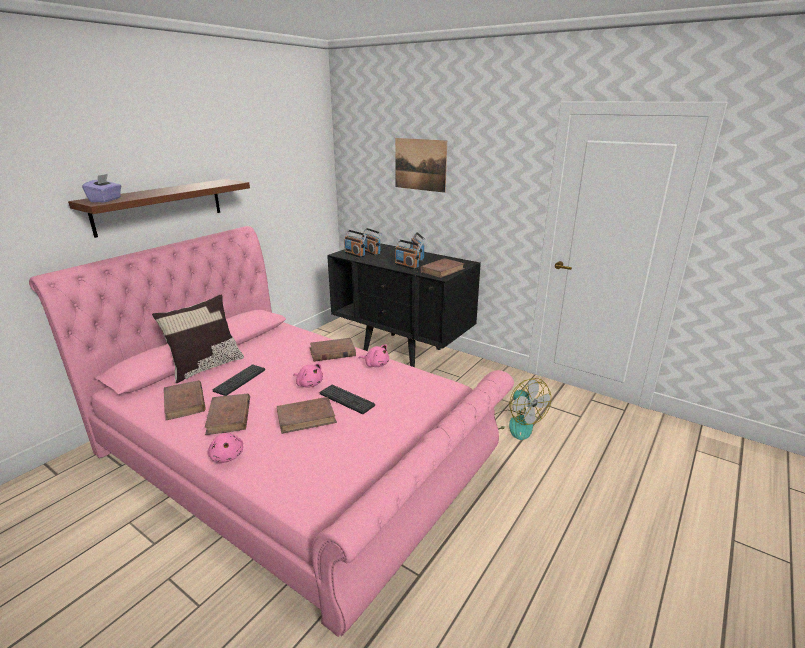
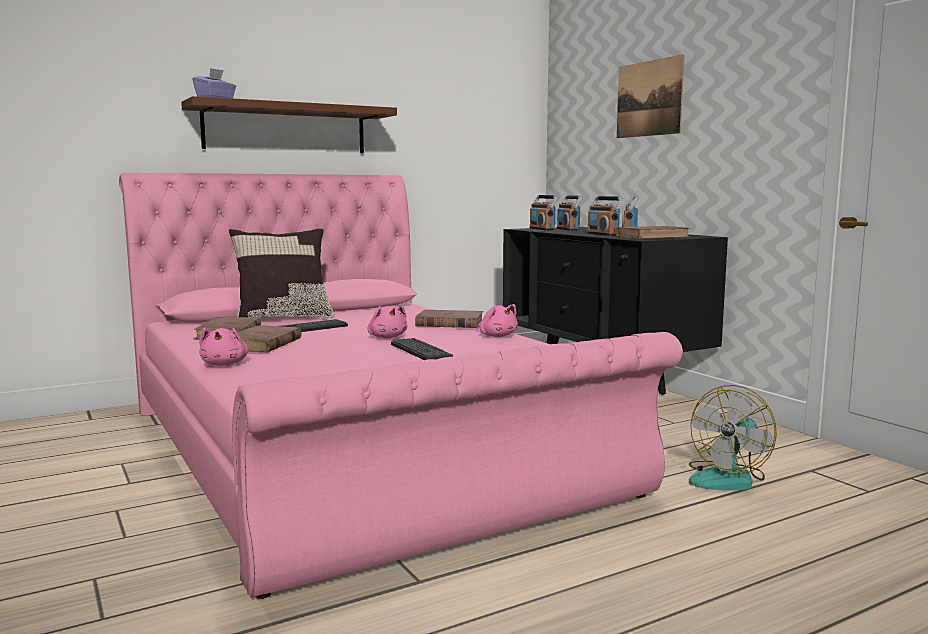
camera: 25 degrees right, 15 degrees down
(306, 417) = (349, 352): brown book -> none
(515, 424) = (728, 478): fan -> fan turned 45 degrees clockwise

